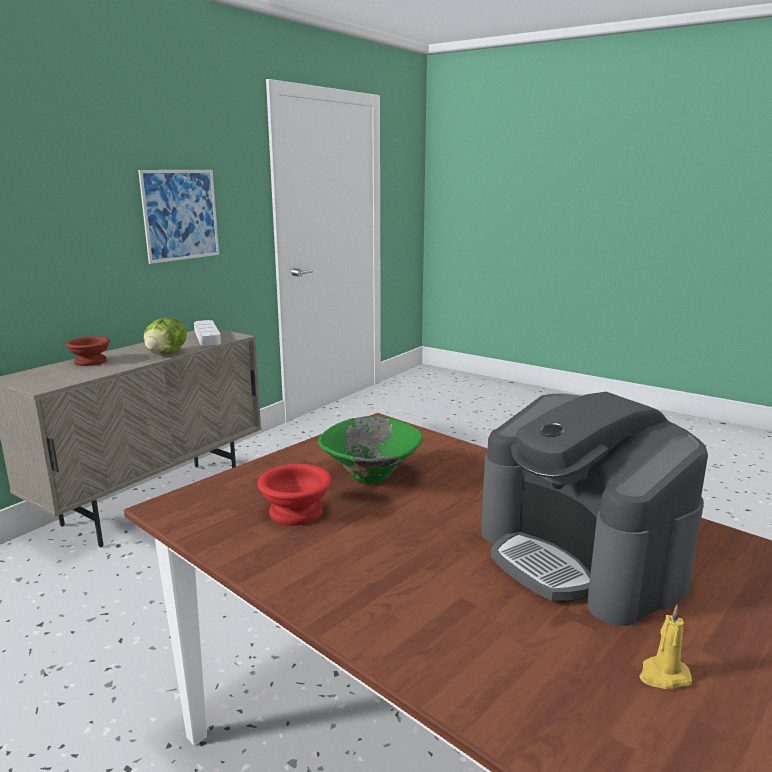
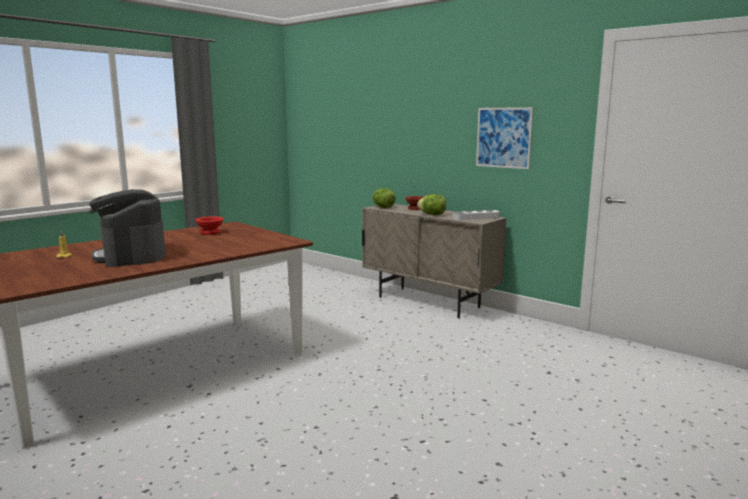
camera: 95 degrees right, 5 degrees down
(53, 380) = (383, 207): none -> lettuce
(370, 477) = (230, 239): green bowl -> none
(581, 557) = (131, 256): coffee machine -> coffee machine turned 90 degrees counterclockwise

